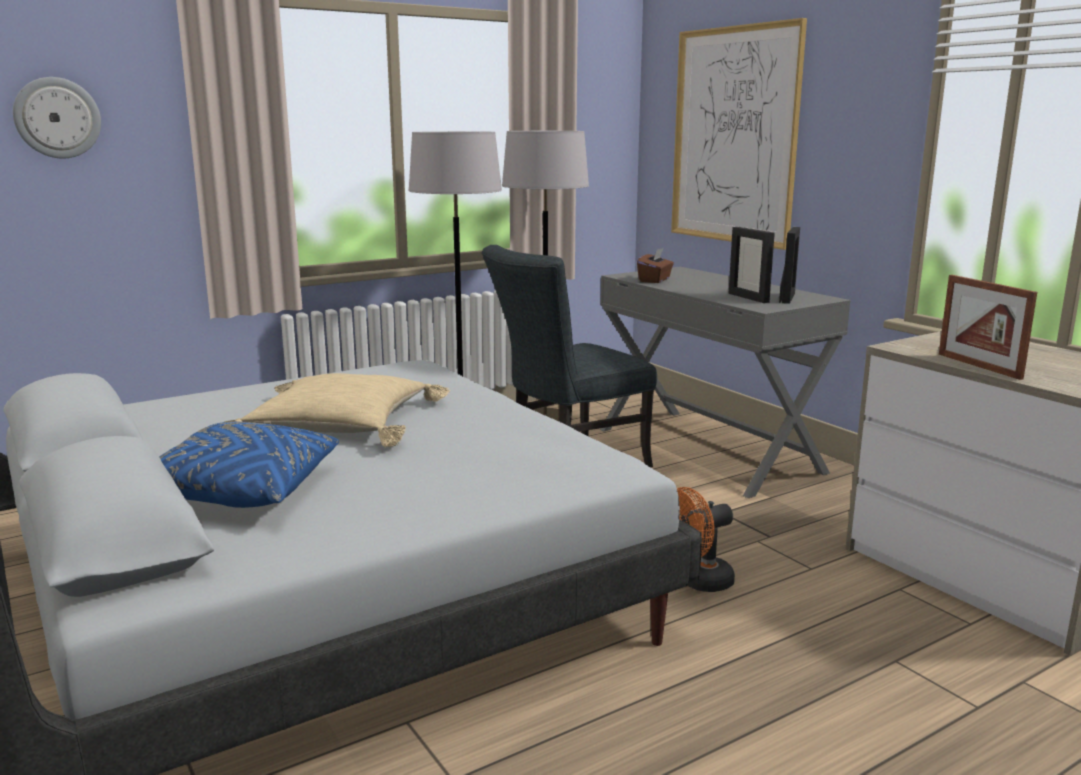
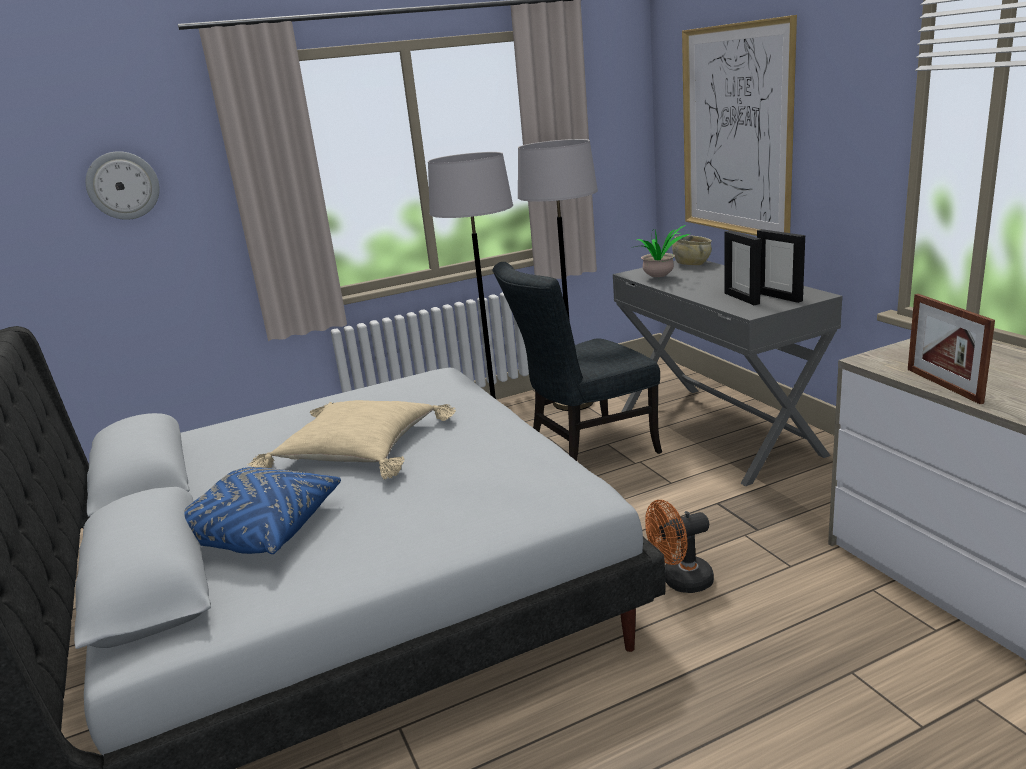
camera: 10 degrees right, 5 degrees up
(655, 280) = (660, 278): brown tissue box -> potted plant
(683, 271) = (691, 264): none -> beige bowl
(787, 298) = (779, 296): picture frame -> picture frame turned 120 degrees clockwise

